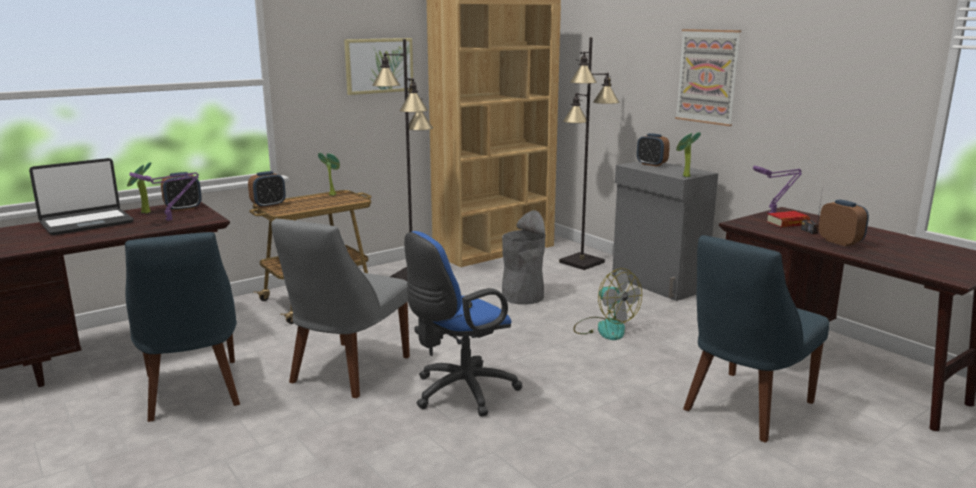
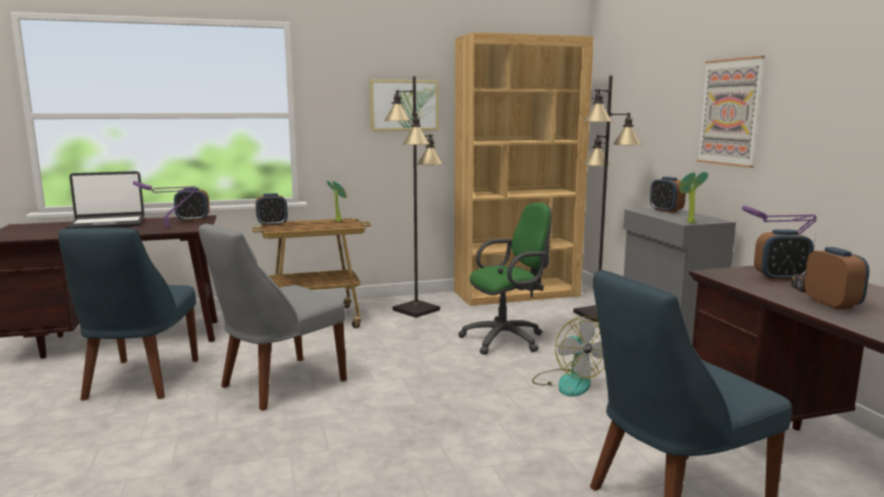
camera: 20 degrees right, 5 degrees down
(144, 213) = (159, 220): potted plant -> none
(459, 392) = (361, 422): blue office chair -> none
(522, 296) = (507, 339): grey trash can -> green office chair
(787, 223) = (780, 278): book -> alarm clock

